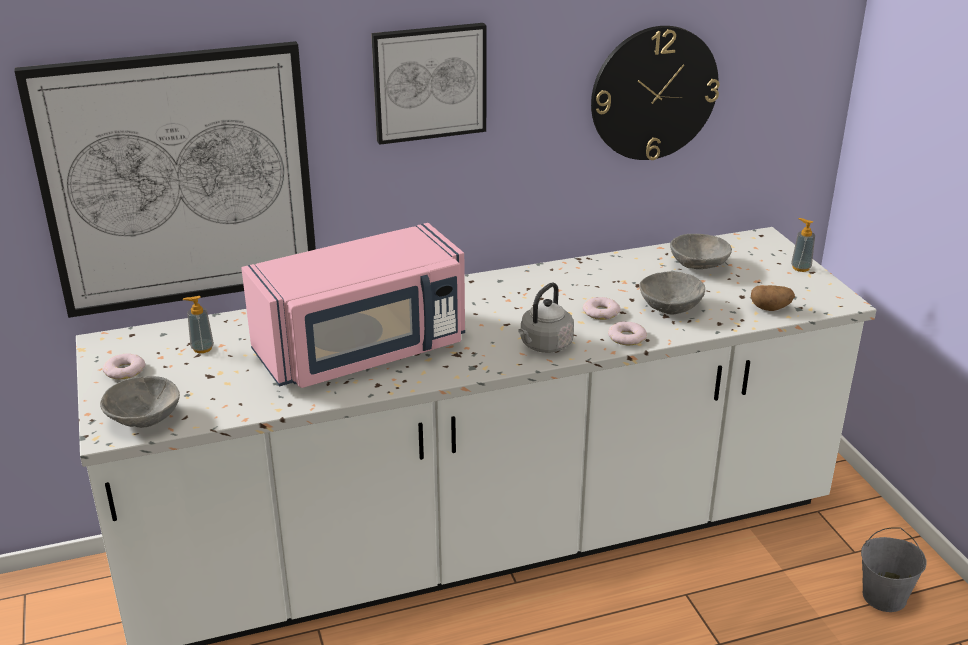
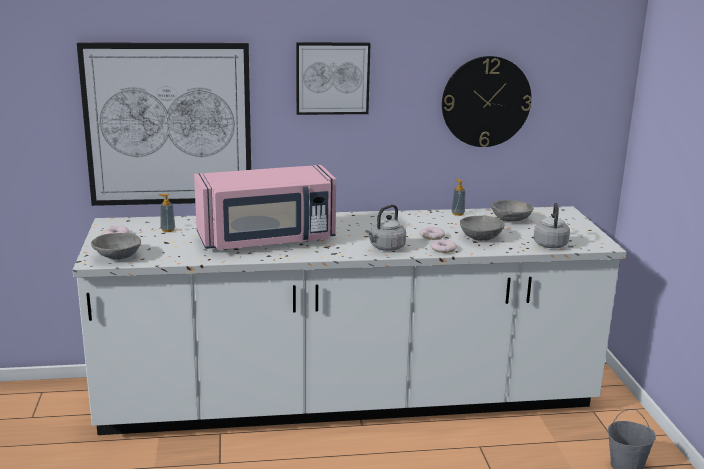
camera: 10 degrees right, 10 degrees down
(770, 308) = (550, 244): potato -> grey kettle
(800, 268) = (582, 227): soap dispenser -> soap dispenser (457, 213)

